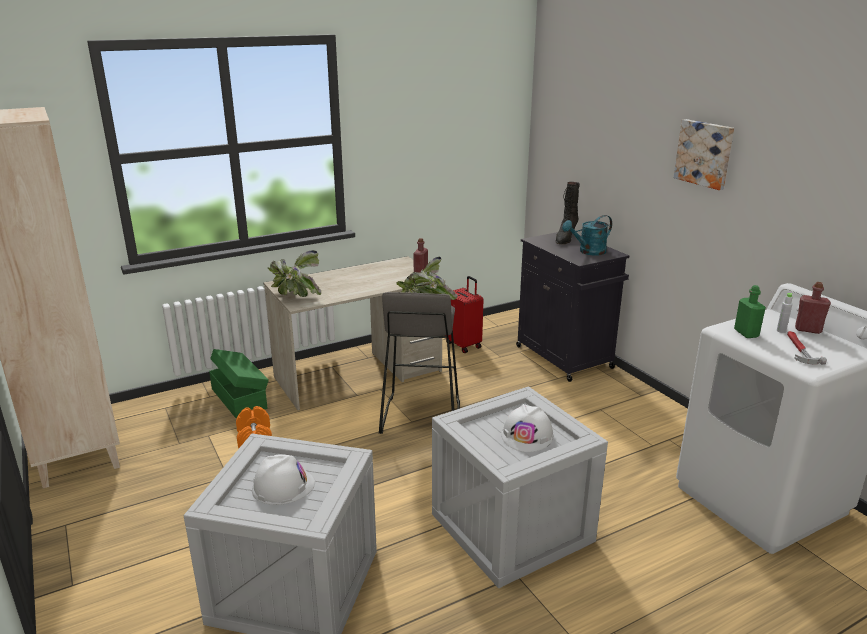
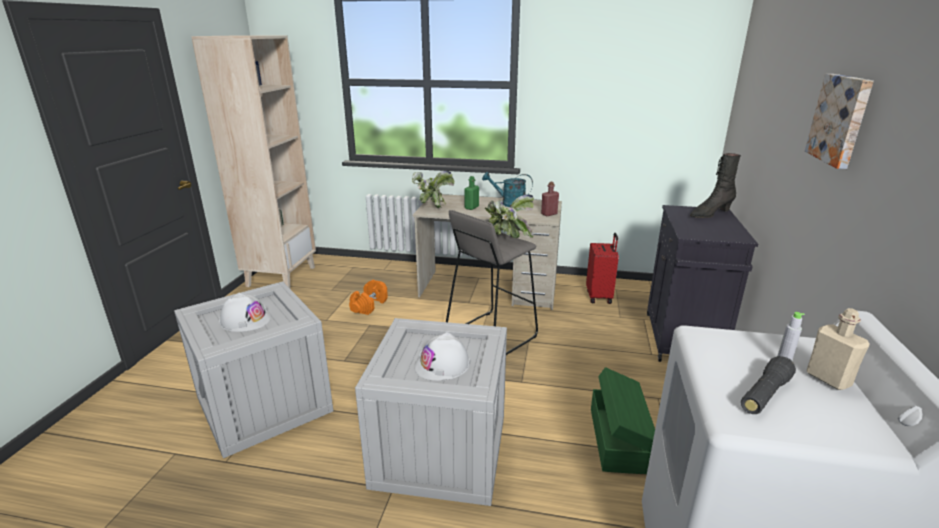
camera: 40 degrees right, 0 degrees up
(240, 398) = (397, 276): green storage box -> green storage box (617, 439)
(588, 252) = (713, 230): turquoise watering can -> turquoise watering can (509, 203)
(746, 333) = (722, 349): green bottle -> green bottle (471, 207)
(799, 350) = (764, 395): hammer -> black flashlight
(808, 329) = (828, 379): red bottle -> beige bottle

